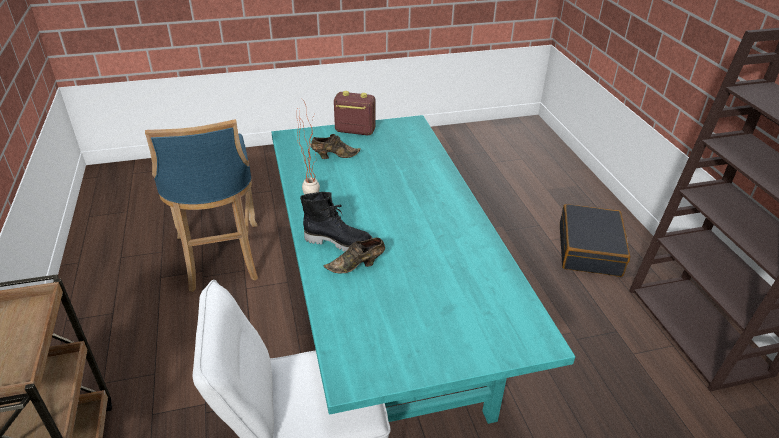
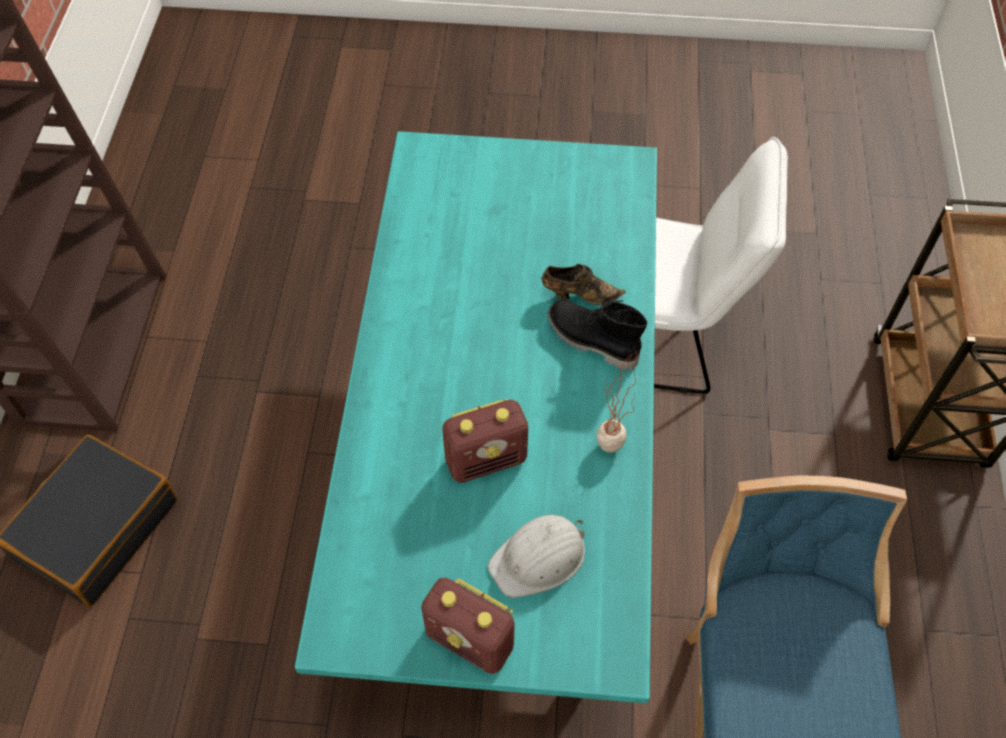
camera: 160 degrees left, 20 degrees up
(334, 156) = (539, 558): brown shoe -> white hard hat
(377, 181) = (486, 459): none -> radio

